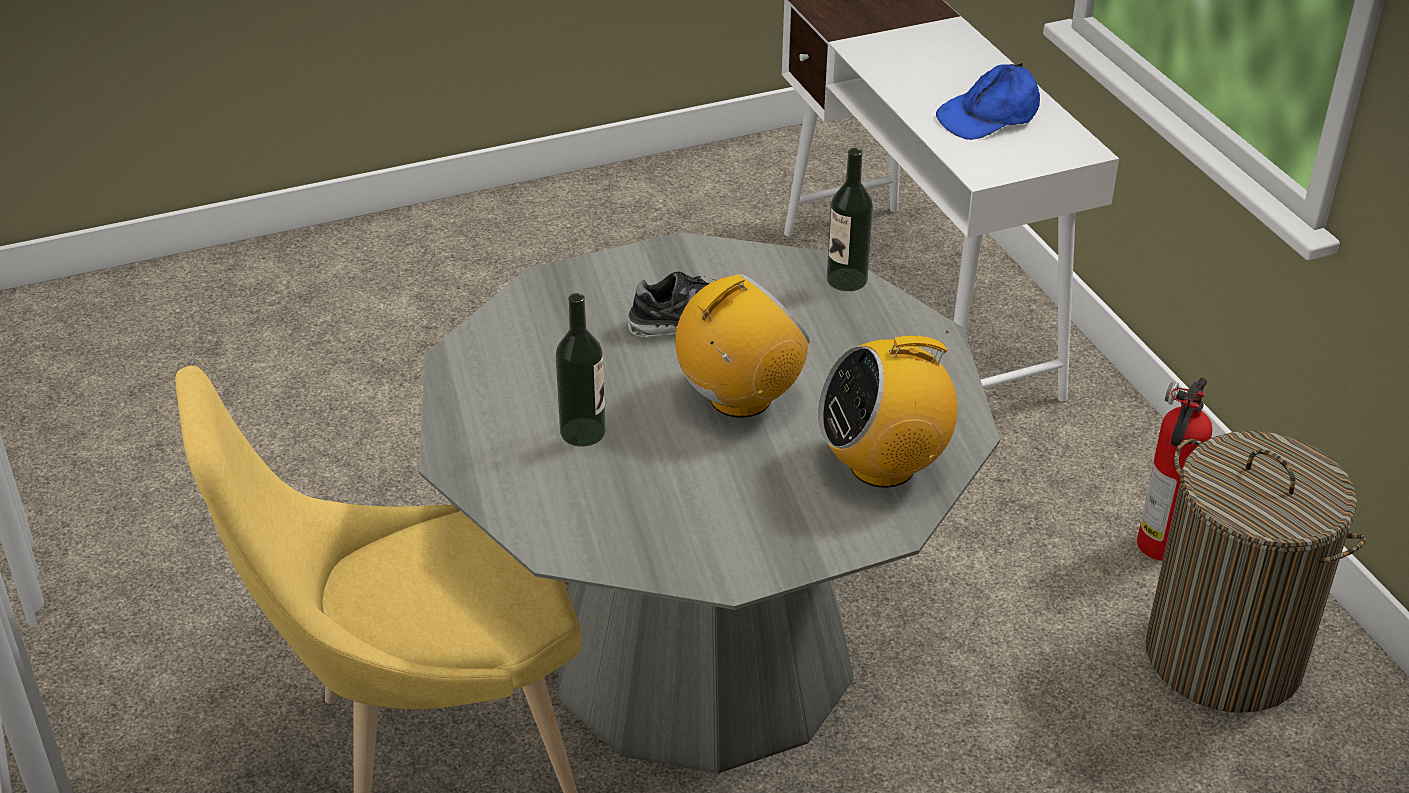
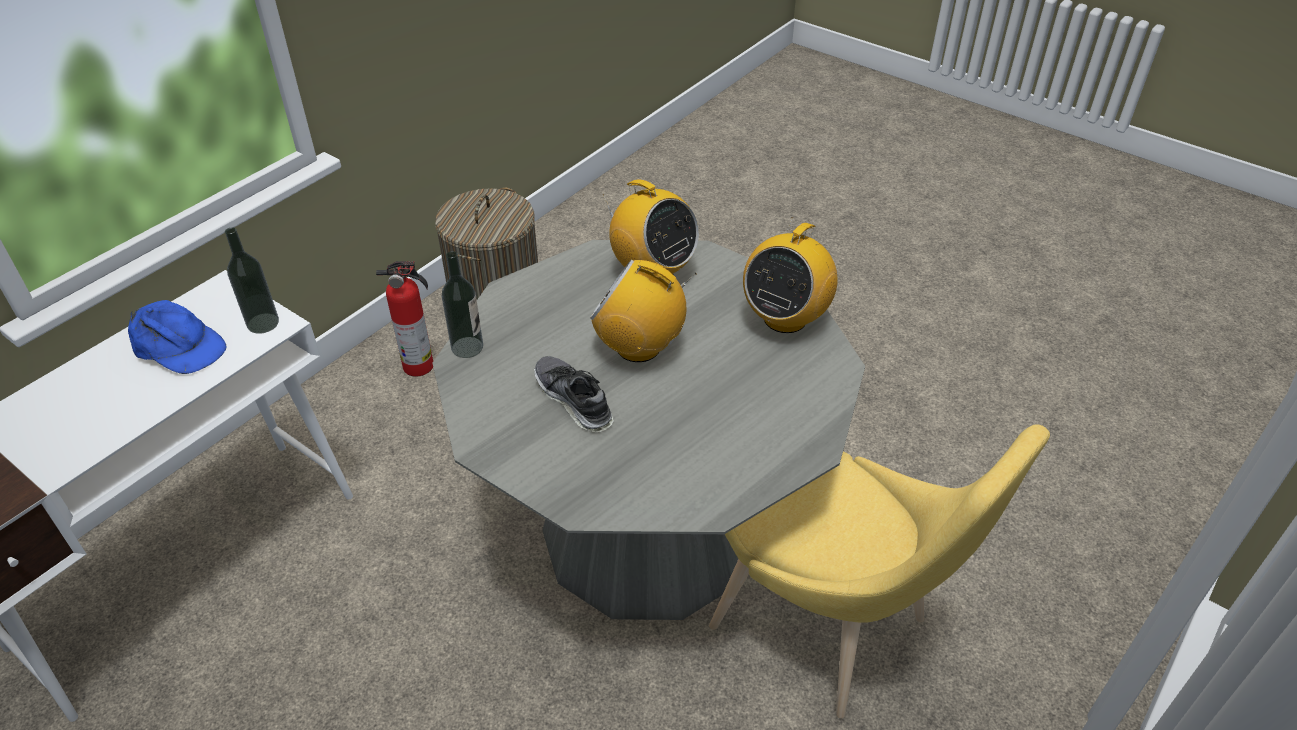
camera: 120 degrees left, 5 degrees up
(583, 432) = (732, 402): bottle -> bottle (263, 323)
(685, 544) = (785, 318): none -> radio

